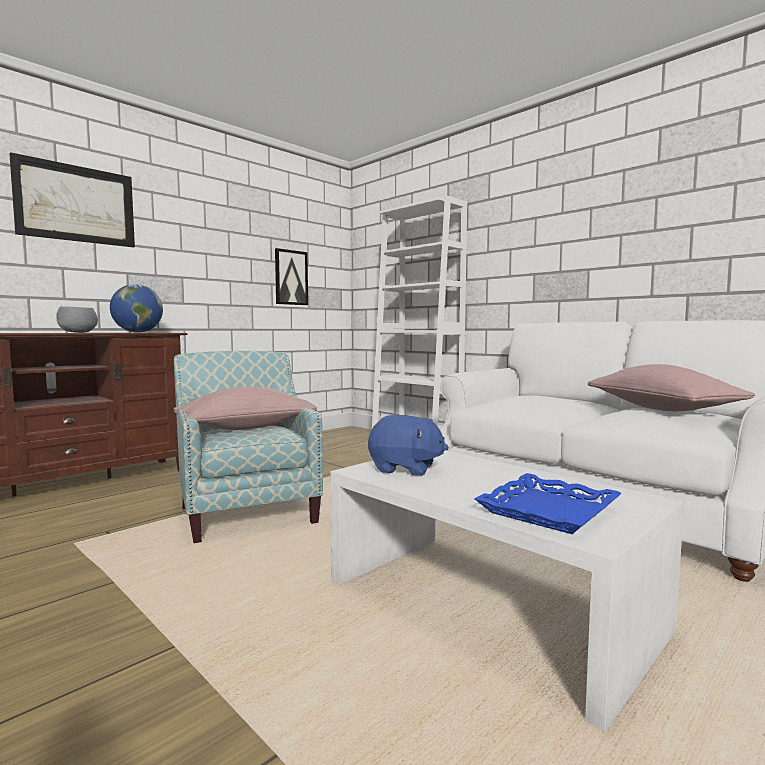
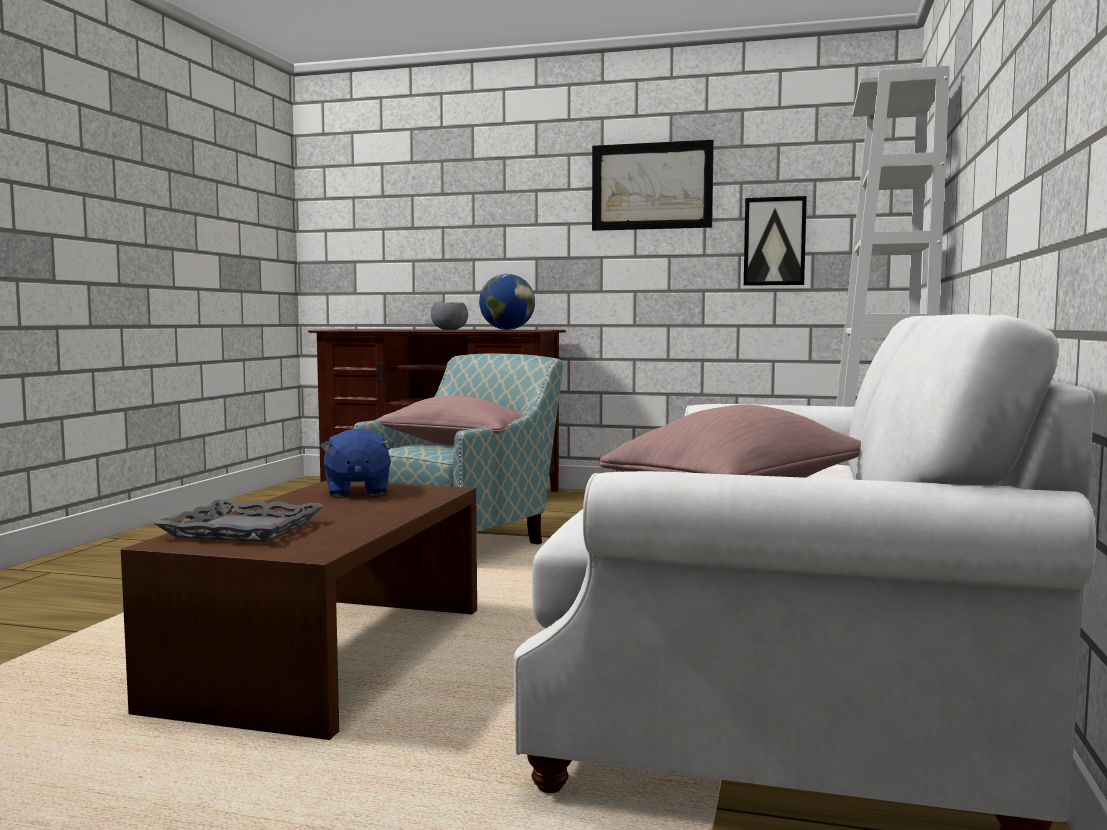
camera: 60 degrees right, 0 degrees up
(76, 204) = (487, 188): picture -> picture (652, 186)
(488, 604) = (331, 655): white coffee table -> brown coffee table
(549, 511) = (242, 530): blue tray -> grey tray

